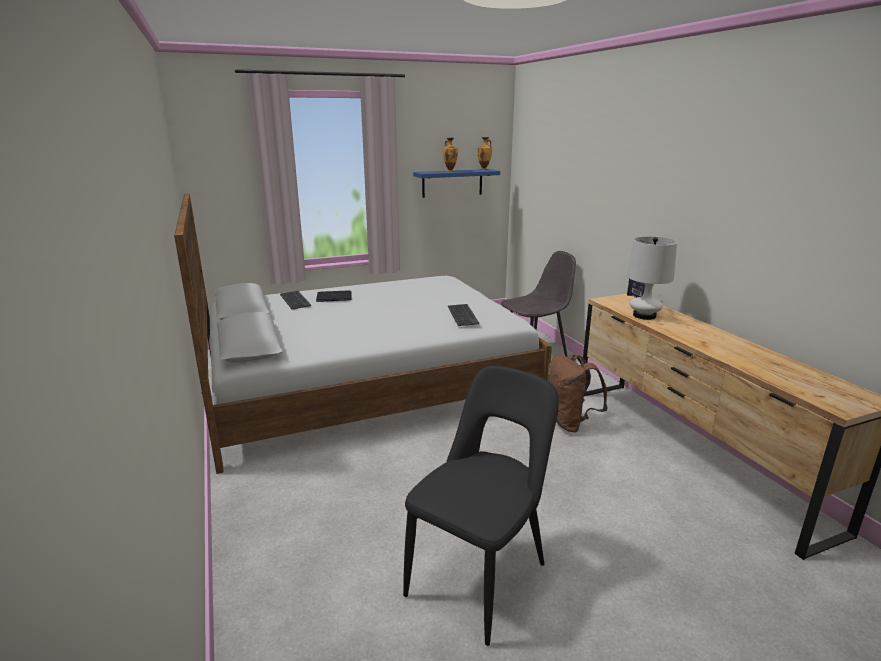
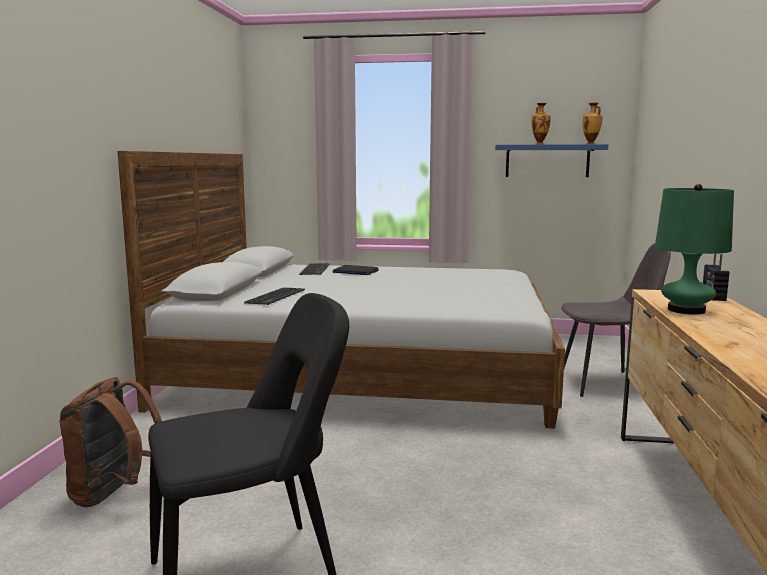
camera: 30 degrees right, 10 degrees down
(462, 315) = (463, 296): keyboard -> keyboard (275, 296)
(569, 423) = (567, 463): brown backpack -> brown backpack (114, 494)
(644, 316) = (686, 310): white table lamp -> green table lamp

